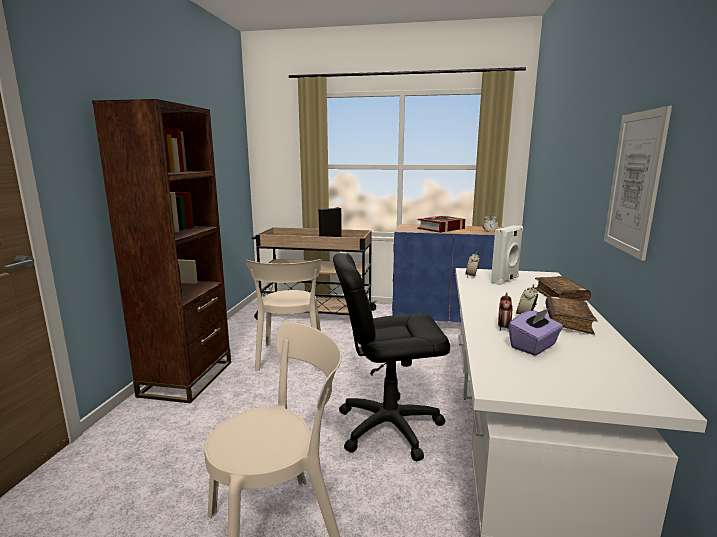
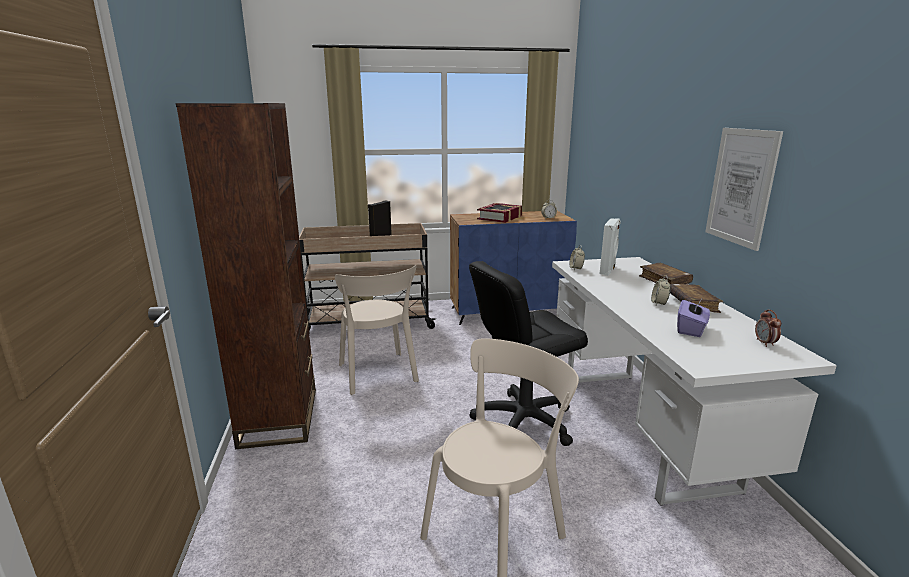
camera: 20 degrees left, 5 degrees up
(503, 328) = (654, 317): alarm clock -> alarm clock (765, 343)

